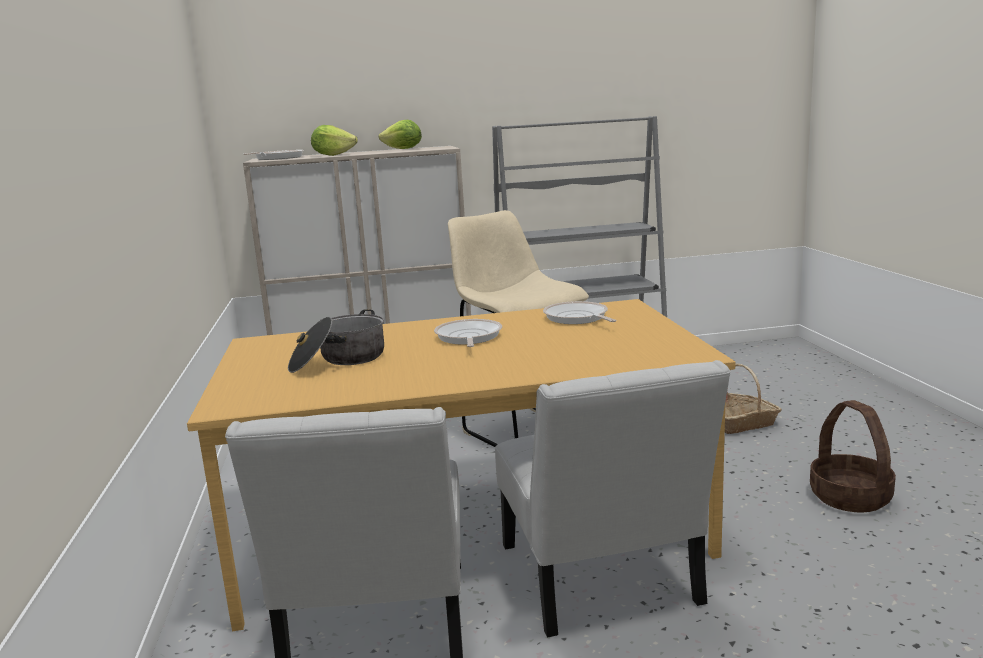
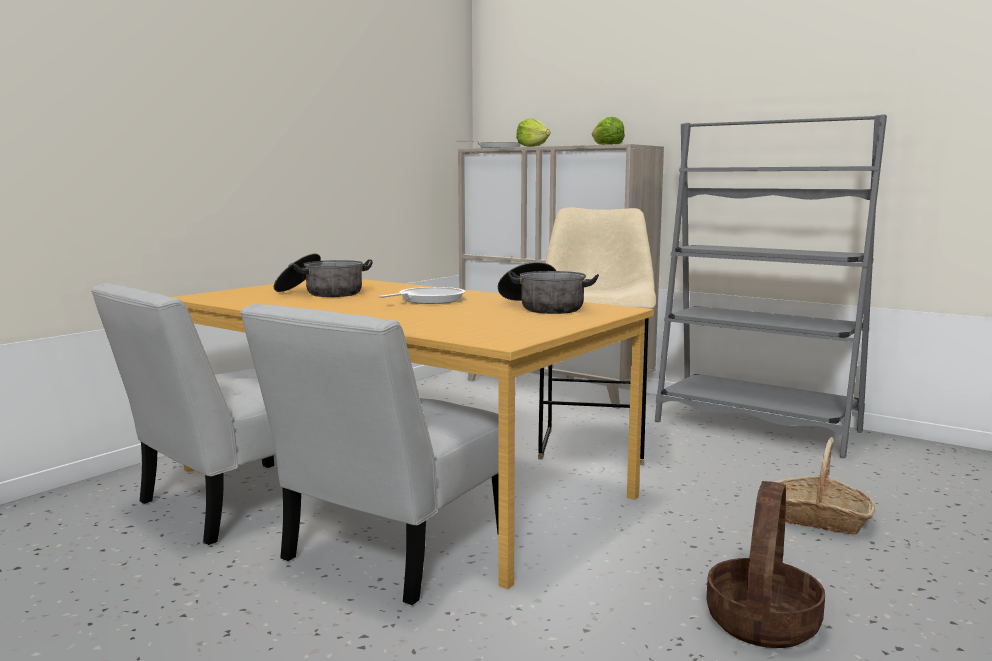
camera: 45 degrees right, 5 degrees down
(577, 318) = (543, 307): frying pan -> cooking pot

